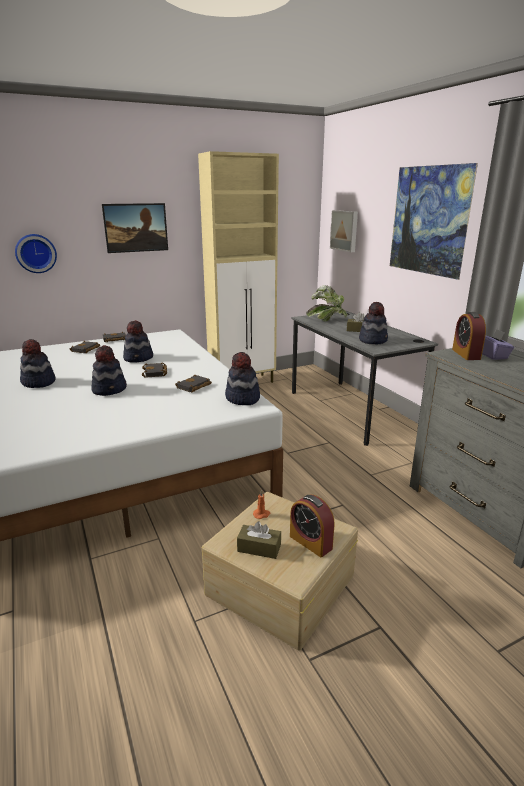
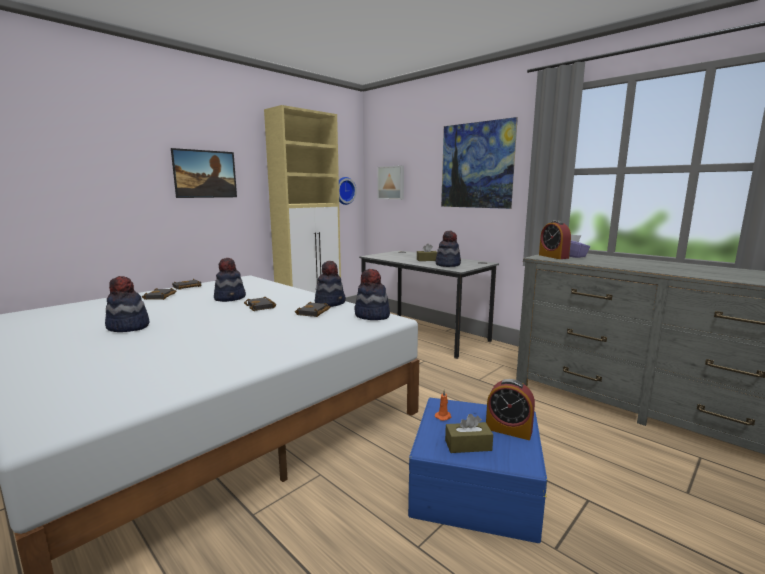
camera: 20 degrees left, 10 degrees down
(36, 253) = (95, 195): wall clock -> wall clock (344, 190)
(110, 389) = (224, 324): hat -> hat (330, 303)
(279, 584) = (474, 487): beige storage box -> blue storage box
(327, 320) = (393, 256): potted plant -> none

